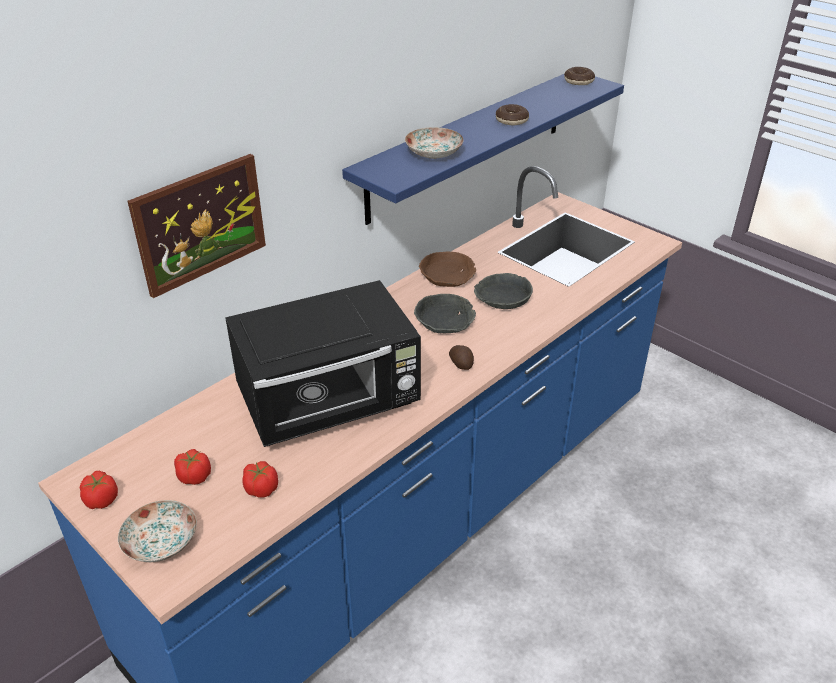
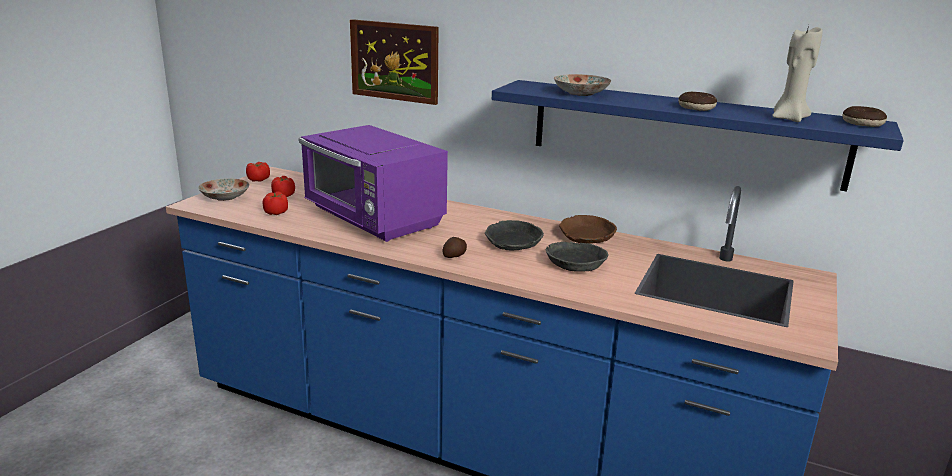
camera: 70 degrees right, 15 degrees down
(331, 403) = (374, 219): black microwave -> purple microwave
(559, 99) = (788, 119): none -> beige candle

